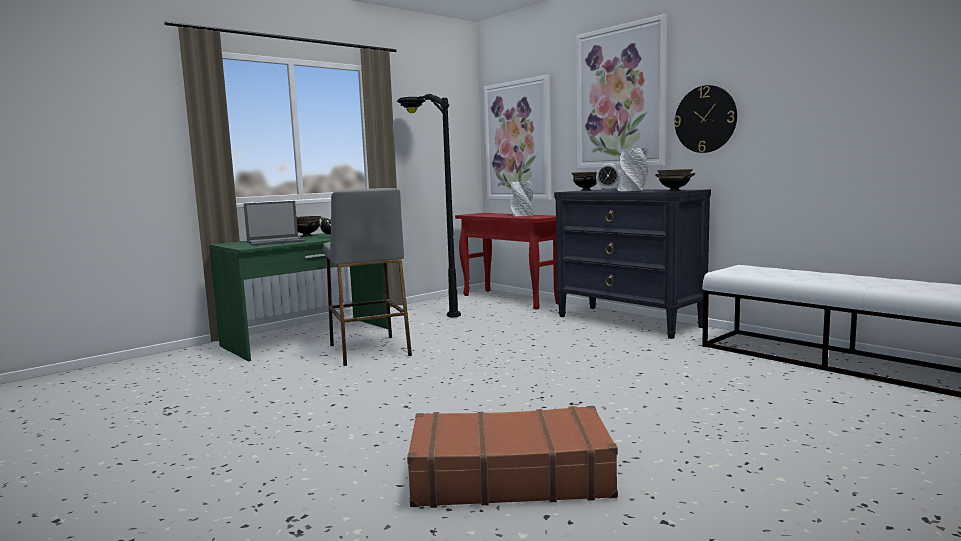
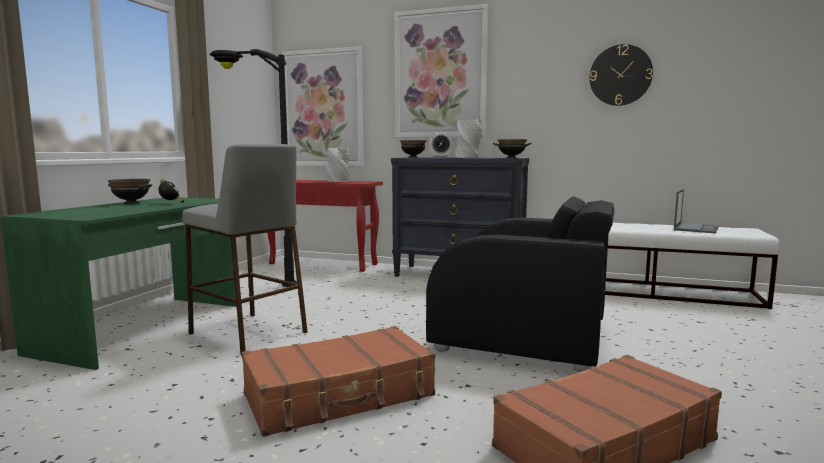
camera: 30 degrees left, 0 degrees up
(276, 241) = (110, 210): laptop -> laptop (696, 228)
(368, 404) = (340, 396): none -> brown suitcase
(591, 386) = (523, 337): none -> black armchair
(705, 119) = (523, 98): wall clock -> wall clock (620, 75)

